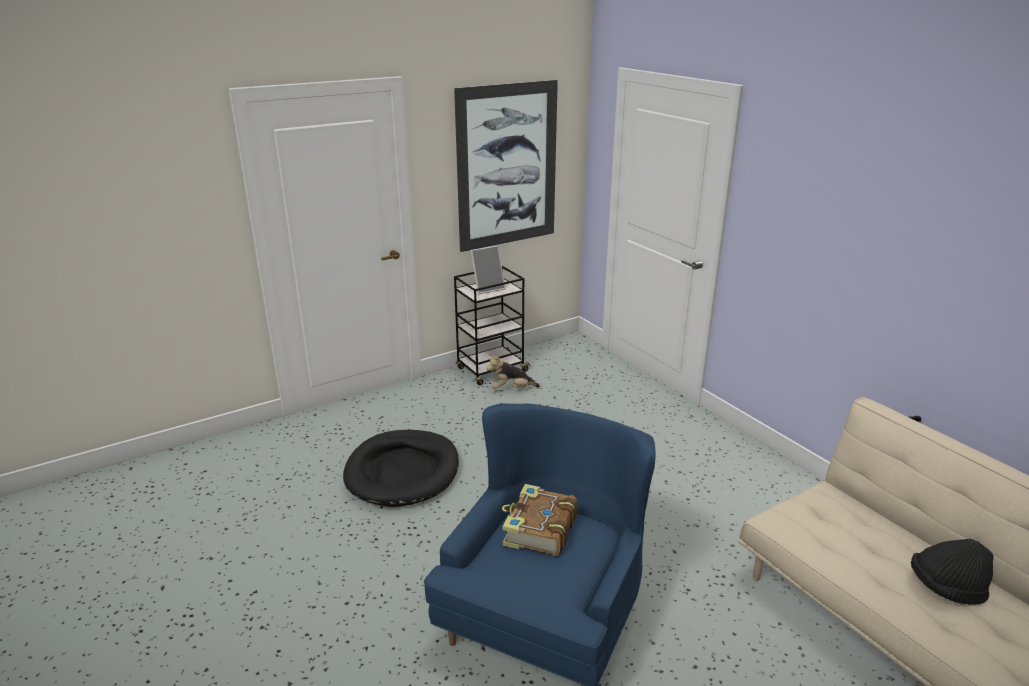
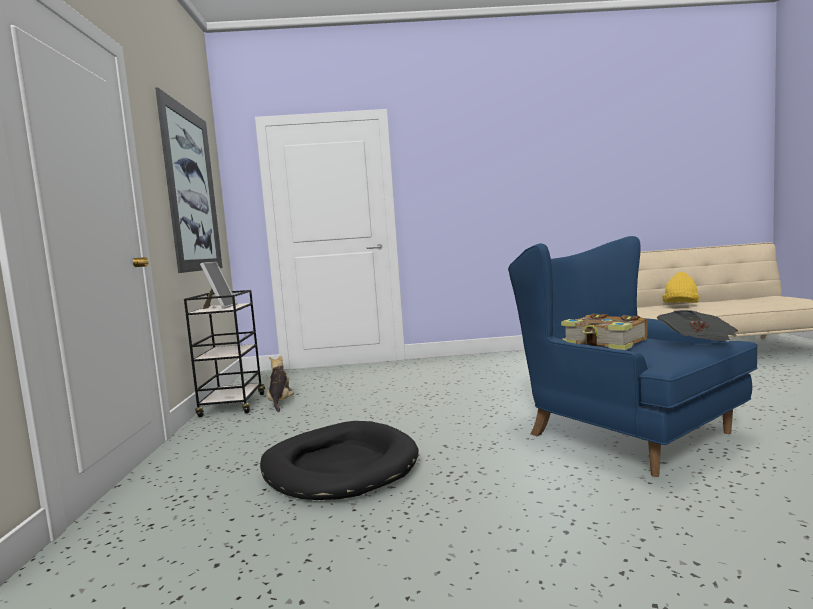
camera: 60 degrees left, 20 degrees down
(511, 389) = (280, 402): plush toy -> plush toy turned 150 degrees clockwise
(541, 595) = (699, 346): none -> newspaper
(945, 588) = (680, 305): black hat -> yellow hat

